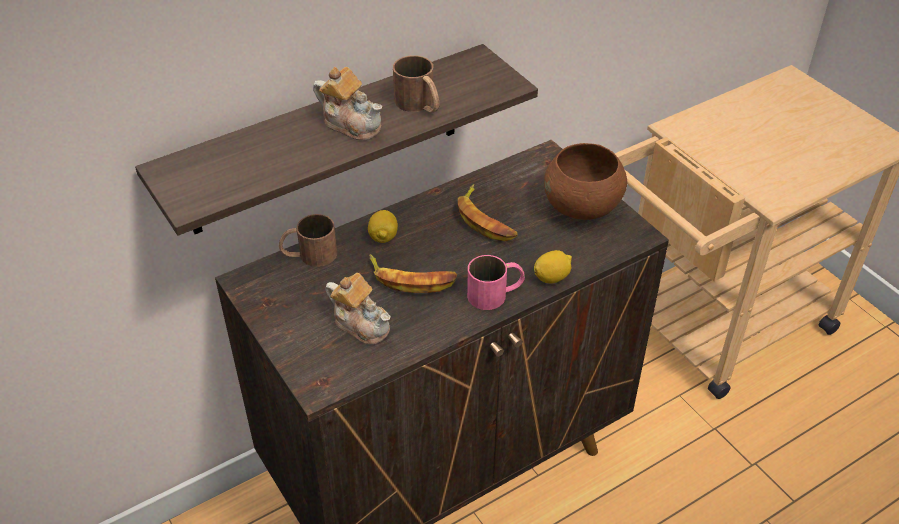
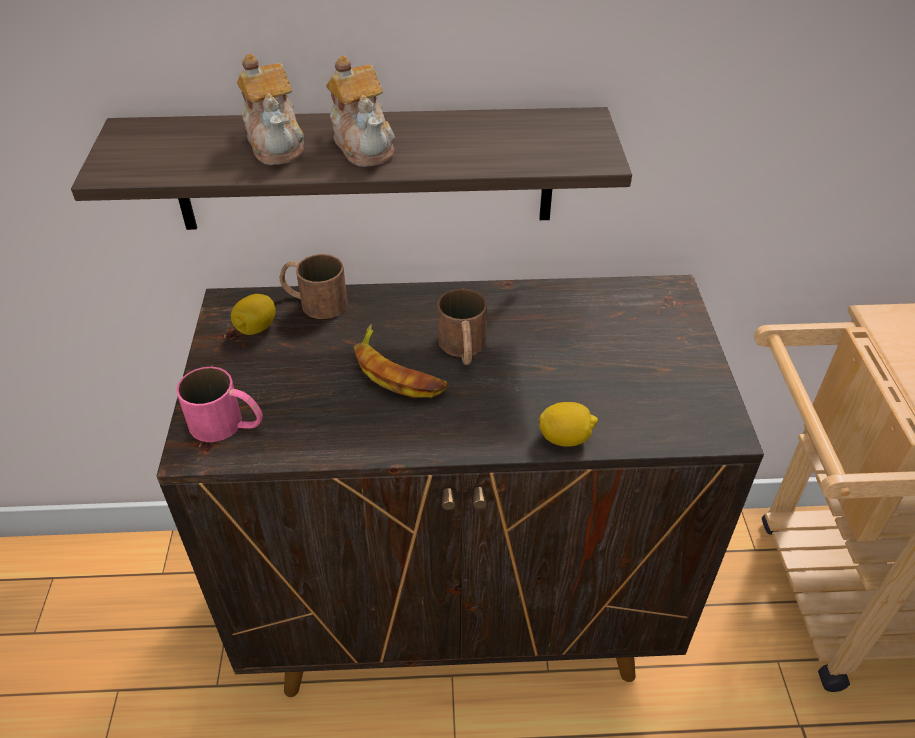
camera: 30 degrees right, 0 degrees up
(361, 324) = (301, 398): teapot -> teapot (276, 143)
(383, 237) = (406, 312): lemon -> lemon (256, 328)
(420, 105) = (463, 148): brown mug -> brown mug (463, 349)
(485, 220) = (537, 337): banana -> none
(496, 293) = (480, 428): pink mug -> pink mug (228, 424)
(582, 207) = (672, 368): brown bowl -> none

